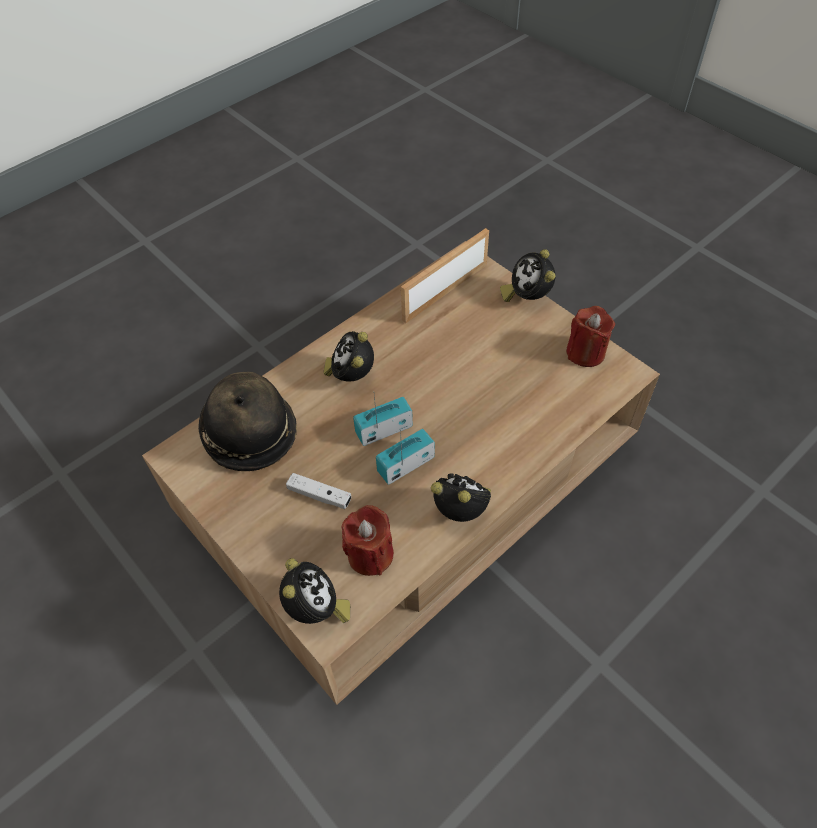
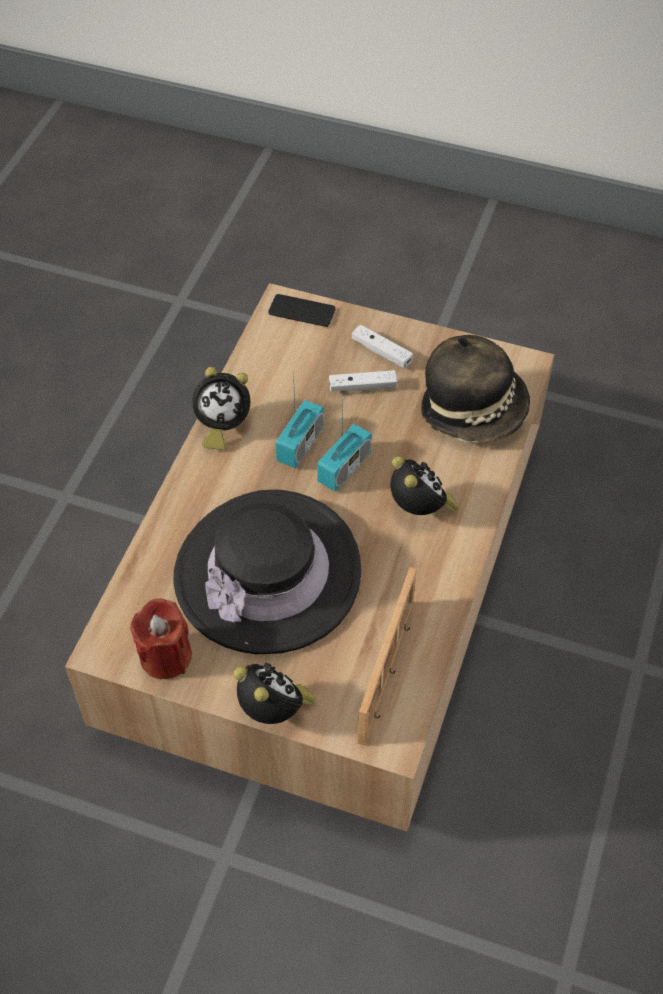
camera: 150 degrees right, 0 degrees up
(277, 524) = (381, 352): none -> white game controller
(316, 610) = (302, 311): alarm clock -> phone
(370, 554) = (284, 362): red candle -> none
(488, 376) = (267, 573): none -> black hat

